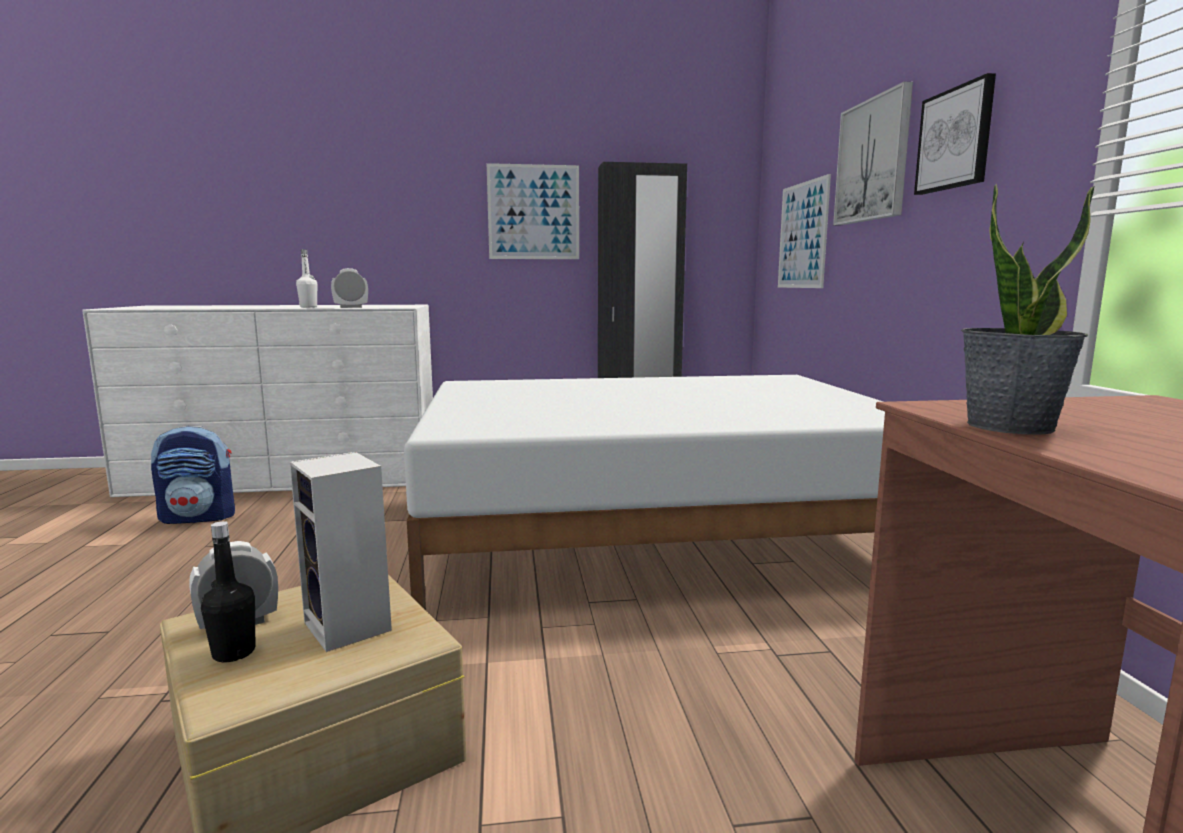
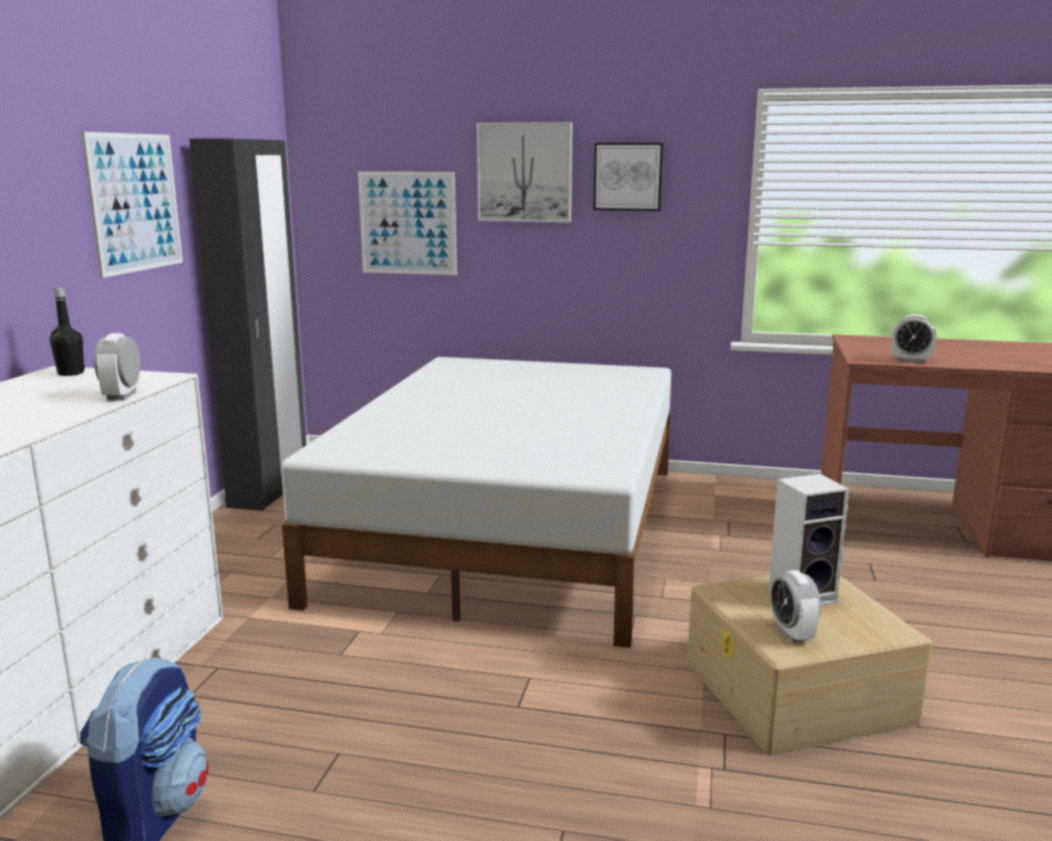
camera: 70 degrees left, 5 degrees up
(234, 653) = (836, 632): black bottle -> black bottle (71, 373)
(308, 307) = (49, 414): white bottle -> none
(1009, 426) = (910, 361): potted plant -> alarm clock

